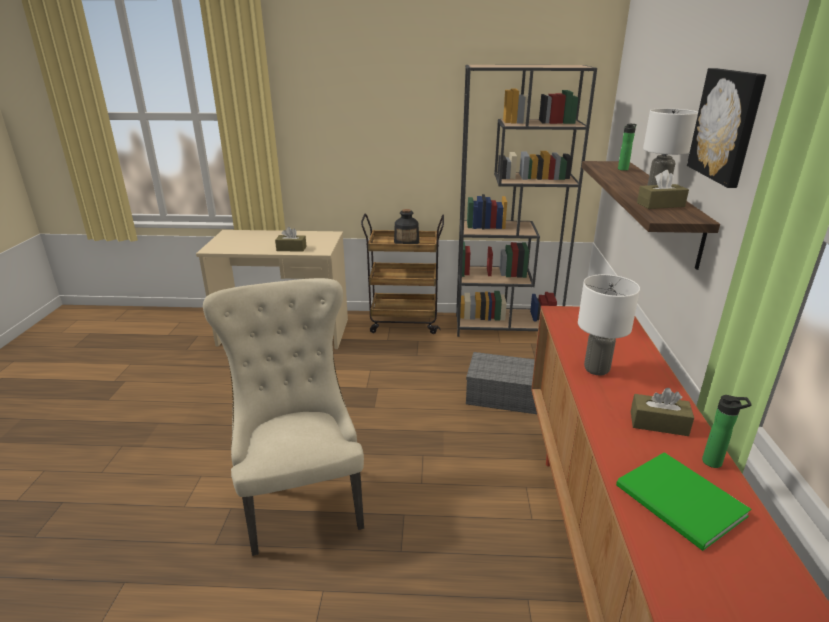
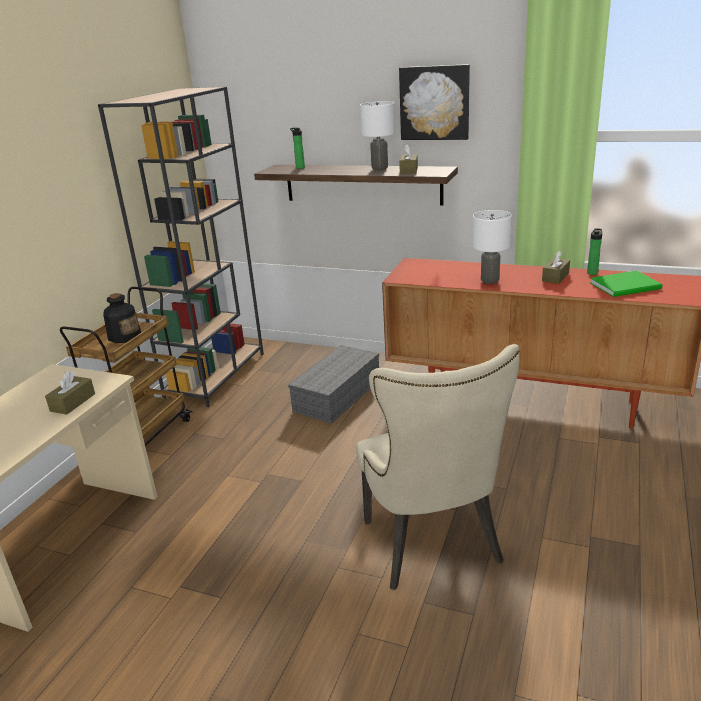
camera: 70 degrees left, 0 degrees up
(301, 502) = (432, 545): beige chair -> beige chair turned 105 degrees counterclockwise

